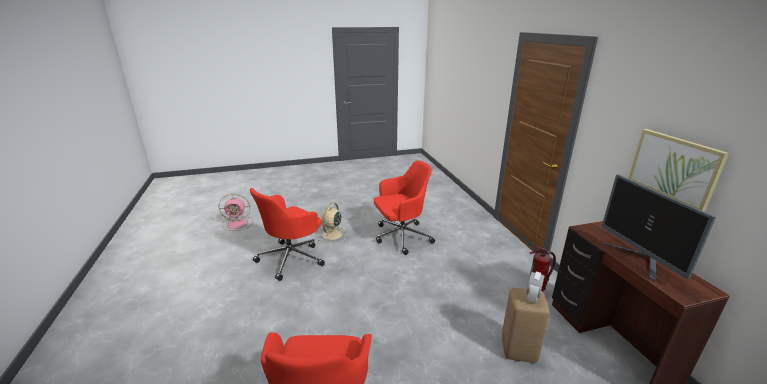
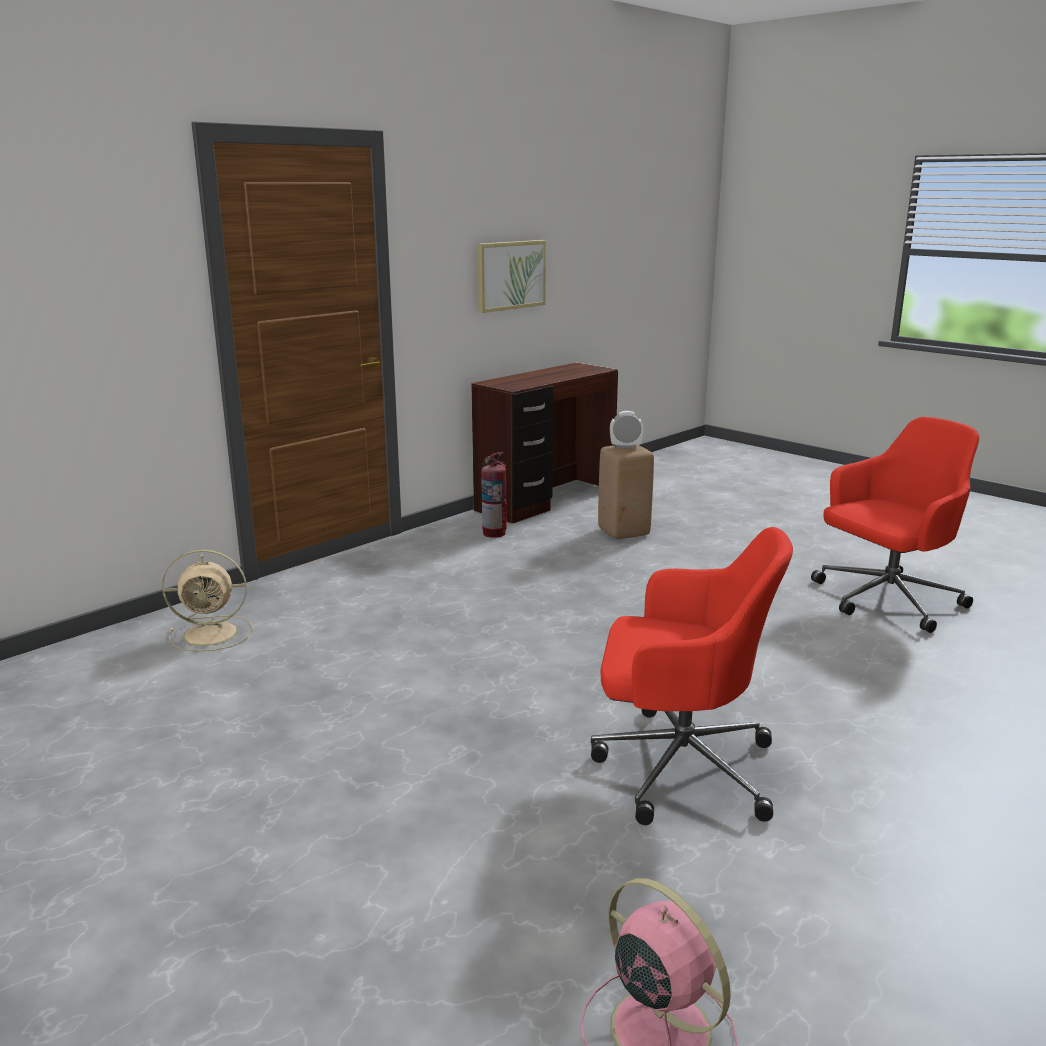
camera: 120 degrees left, 5 degrees down
(331, 235) = (514, 752): beige fan -> beige fan (213, 633)
(401, 237) = (429, 657): red office chair -> none
(639, 260) = (557, 375): monitor -> none

